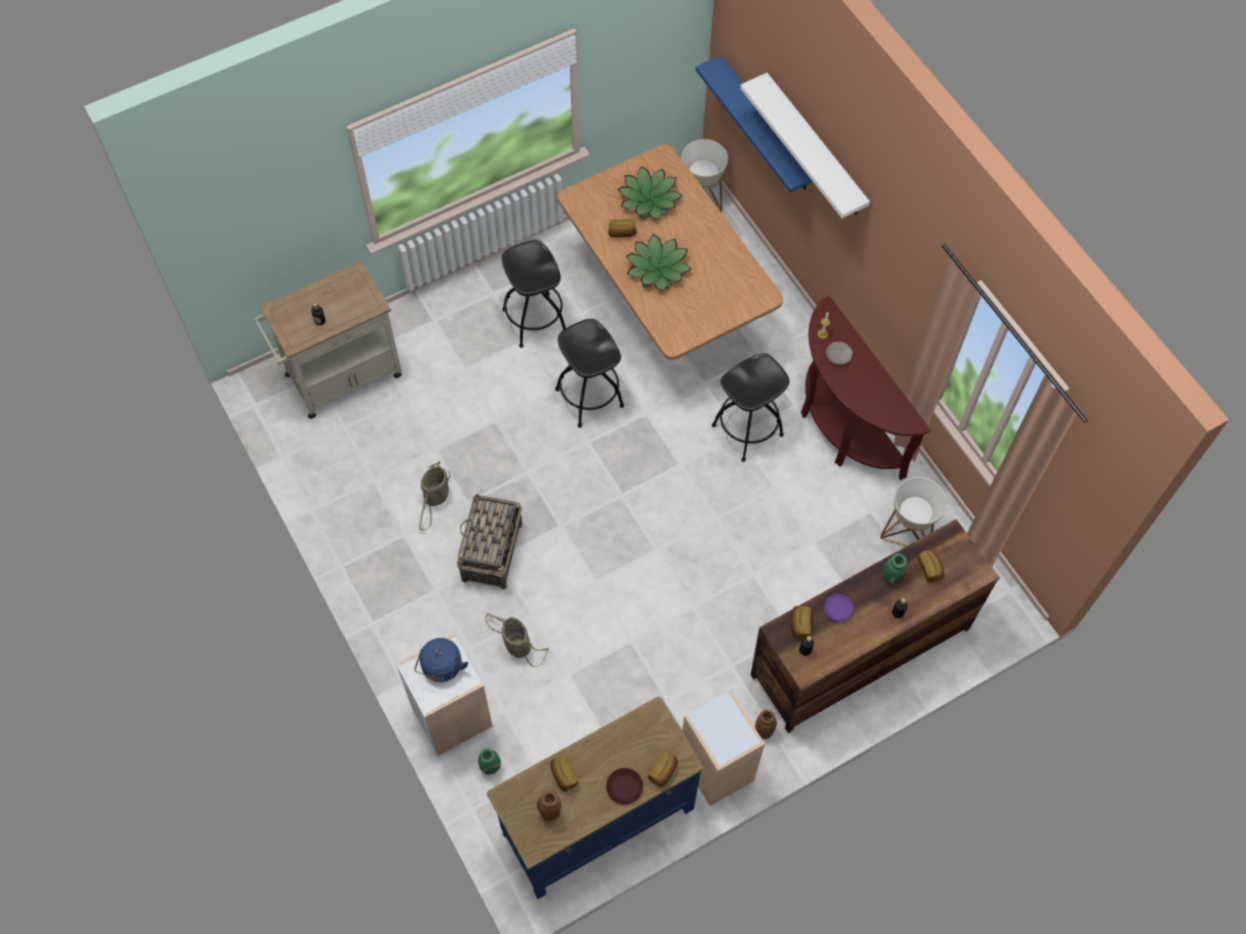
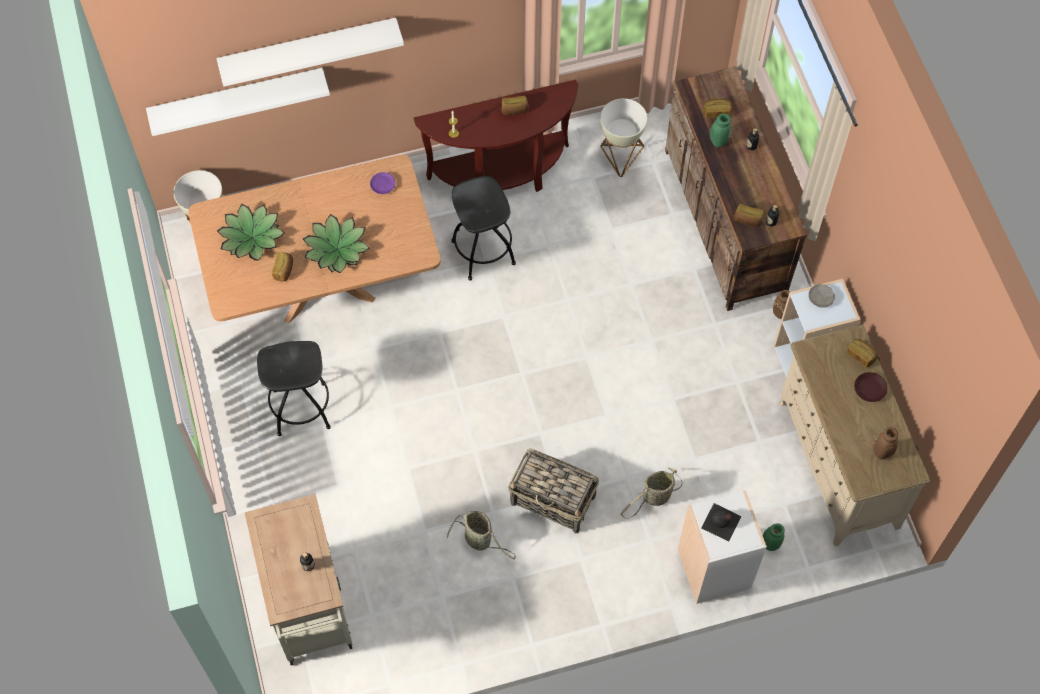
camera: 75 degrees left, 0 degrees up
(442, 668) = (721, 522): blue kettle -> black bottle
(563, 776) = (851, 434): bread -> bread (514, 110)
(589, 397) = (407, 378): black stool -> none
(596, 819) = (835, 465): blue dresser -> beige dresser
(766, 125) = (237, 97): blue shelf -> white shelf
(837, 609) = (739, 188): purple plate -> purple plate (382, 186)
(838, 356) = (481, 127): beige plate -> beige plate (821, 298)

